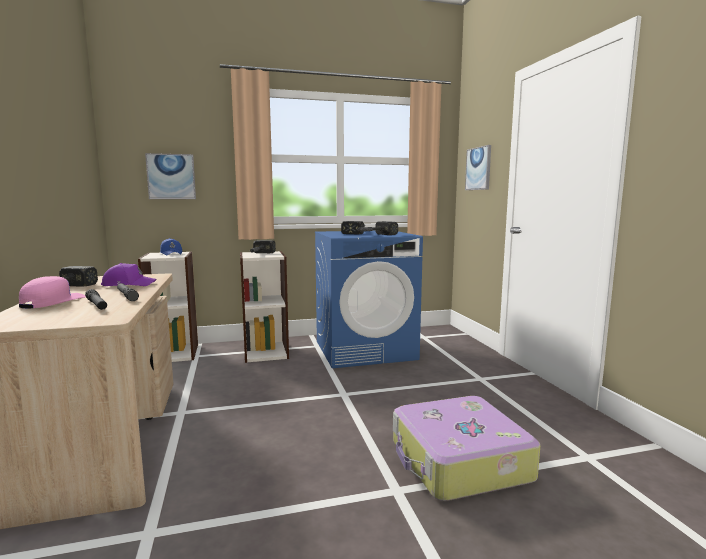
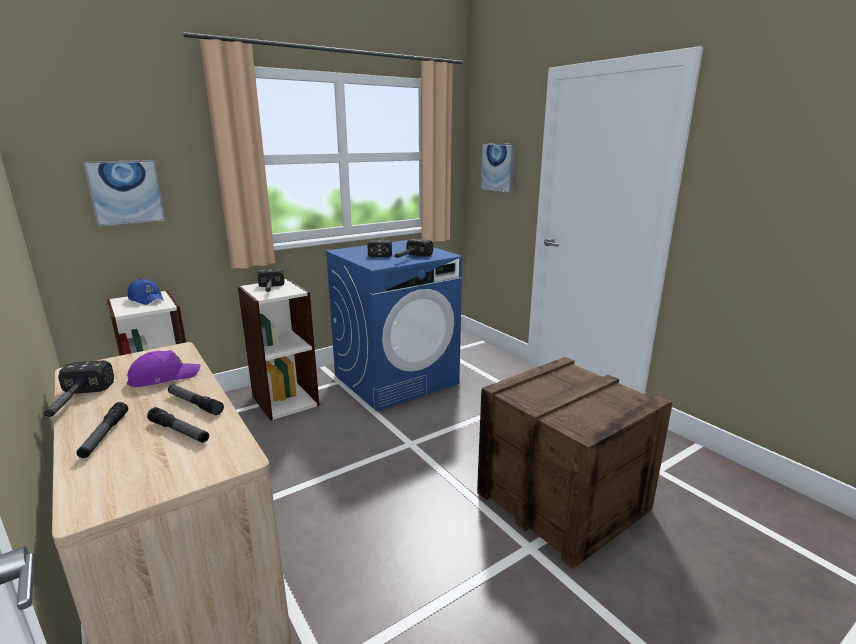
camera: 20 degrees left, 10 degrees up
(53, 302) = (104, 435): pink cap -> flashlight
(458, 461) = (563, 501): suitcase -> crate

